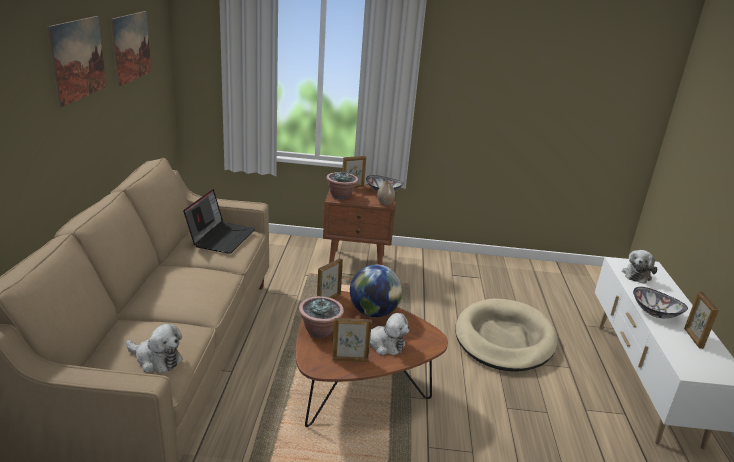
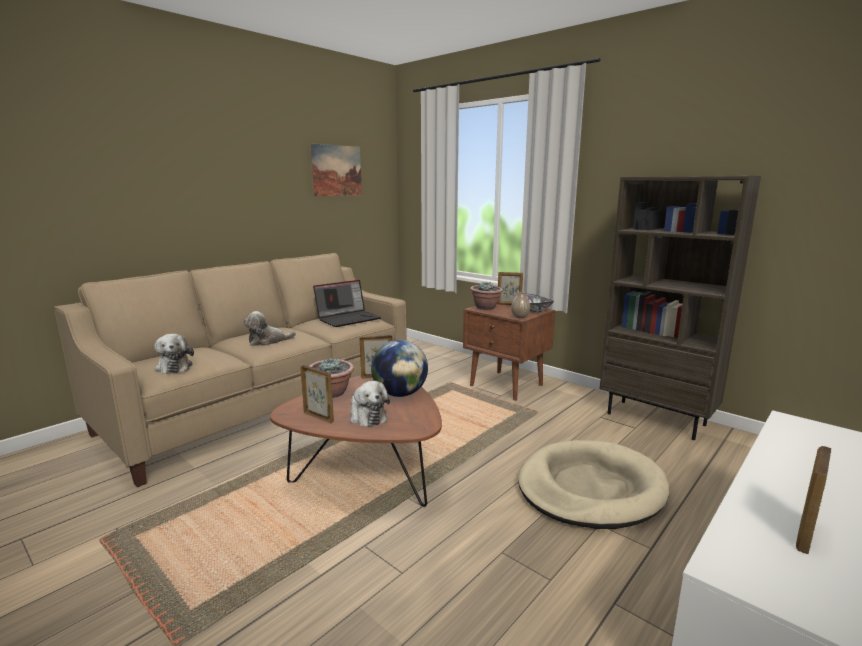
camera: 40 degrees right, 10 degrees down
(78, 59) = (263, 164): picture -> none
(485, 265) = (656, 419): none -> brown bookcase
(637, 274) = (805, 439): plush toy -> plush toy (267, 341)
(655, 313) = (768, 484): bowl -> none

